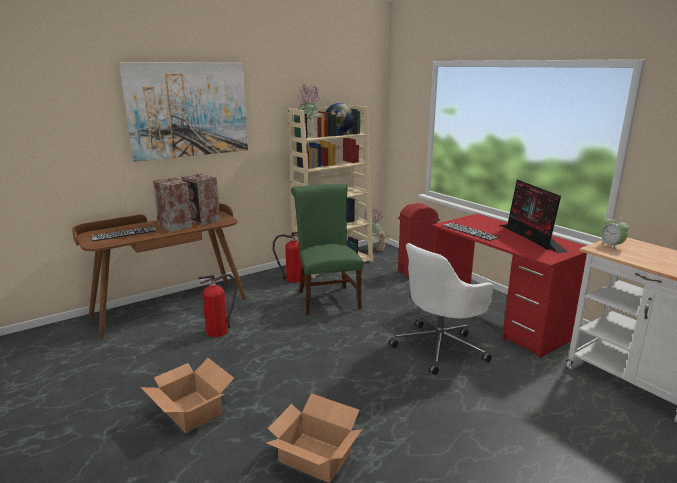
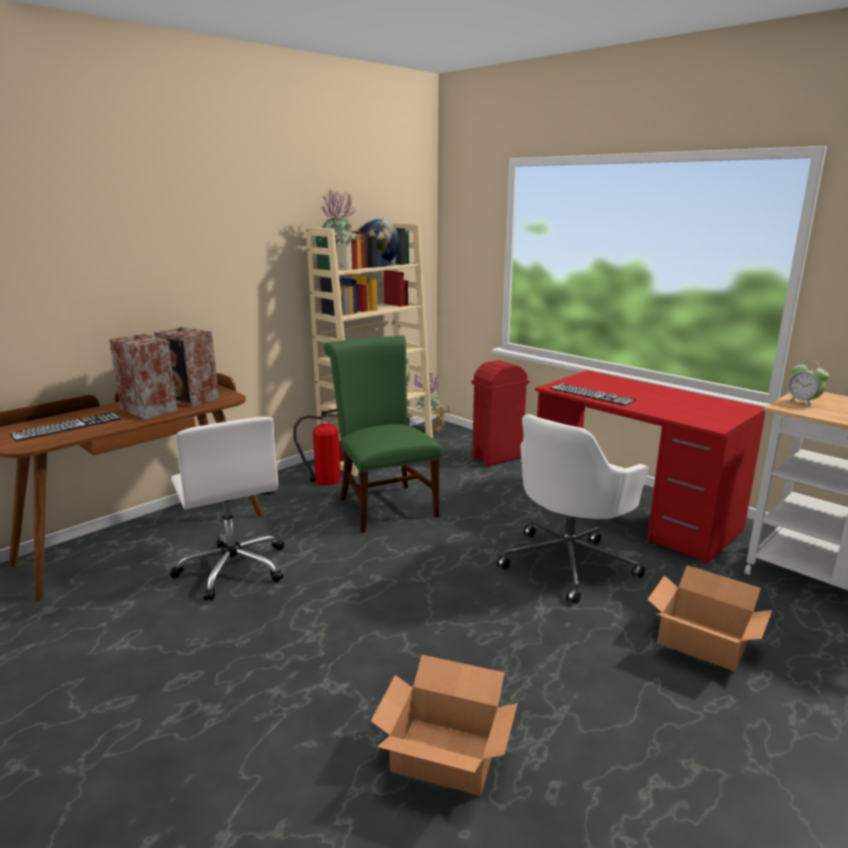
camera: 10 degrees left, 0 degrees up
(188, 110) = (158, 228): picture -> none
(192, 410) = (224, 703): cardboard box -> cardboard box (702, 640)
(219, 330) = (233, 568): fire extinguisher -> white office chair
(531, 238) = (677, 399): monitor -> none

